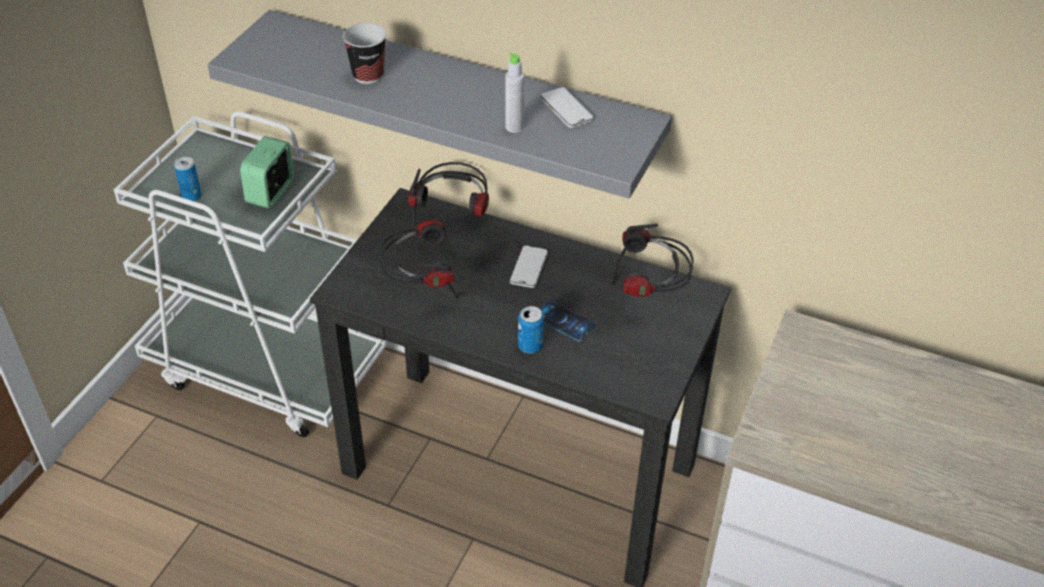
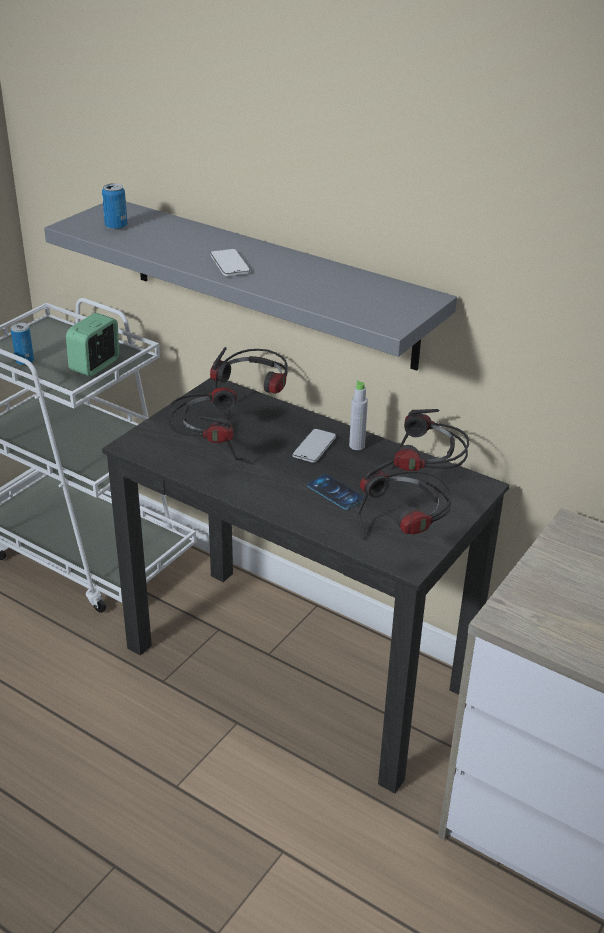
camera: 10 degrees right, 10 degrees down
(368, 75) = (182, 246): cup -> none
(514, 127) = (302, 291): grey bottle -> grey bottle (357, 446)
(530, 346) = (296, 508): can -> can (116, 227)
(566, 109) = (356, 283): phone -> phone (230, 264)
(645, 365) = (405, 536): none -> headphones

